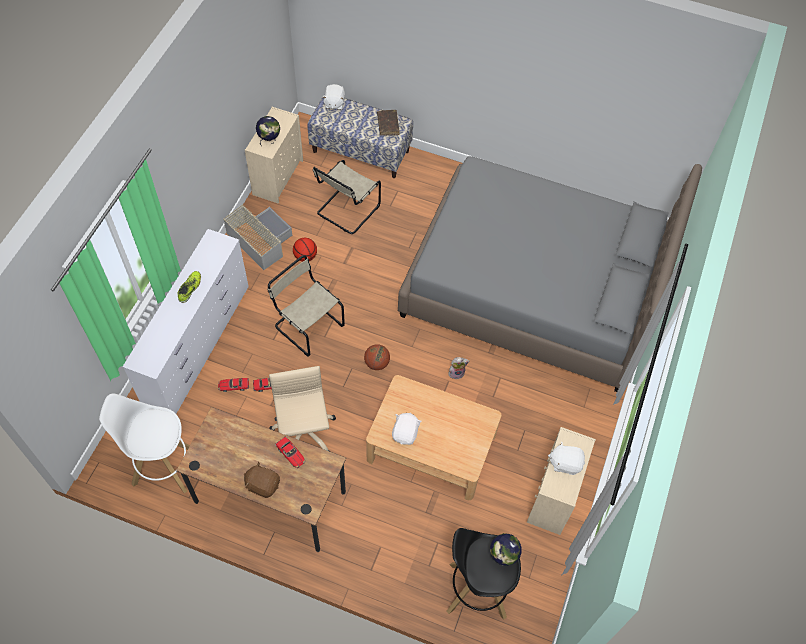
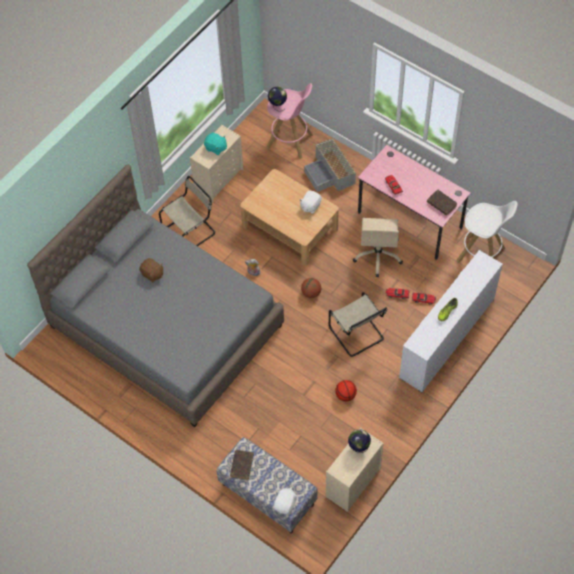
camera: 160 degrees left, 0 degrees up
(216, 441) = (441, 204): none -> brown book
(259, 240) = (382, 420): grey storage box -> grey storage box (330, 173)
(263, 485) = (415, 172): brown plush toy -> brown plush toy (152, 274)
(270, 497) = (410, 220): brown desk -> pink desk
(346, 211) = (298, 432): beige chair -> beige chair (190, 231)
(476, 590) = (290, 141): black stool -> pink stool
(565, 463) = (216, 148): white plush toy -> turquoise plush toy

